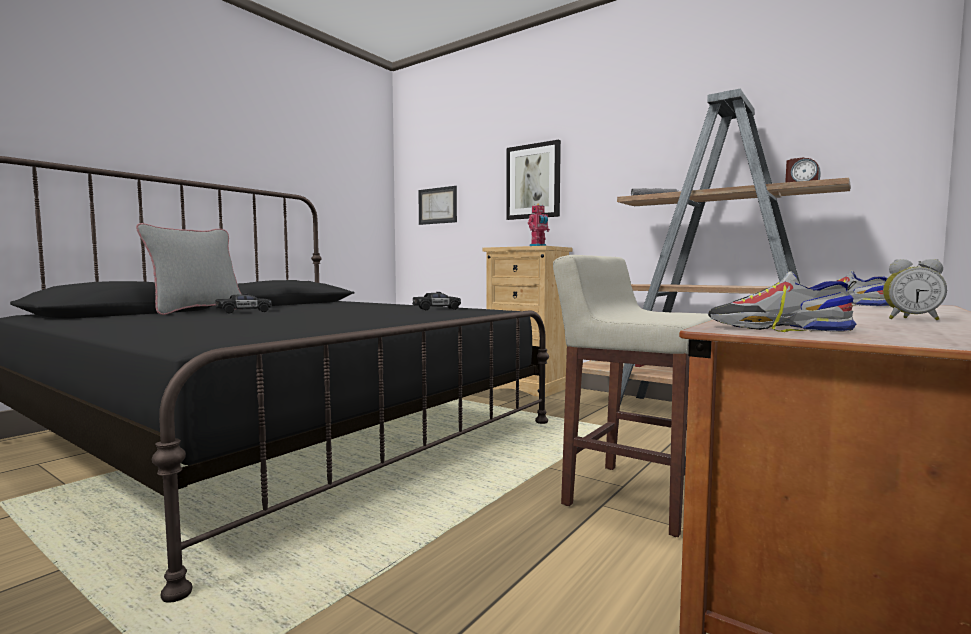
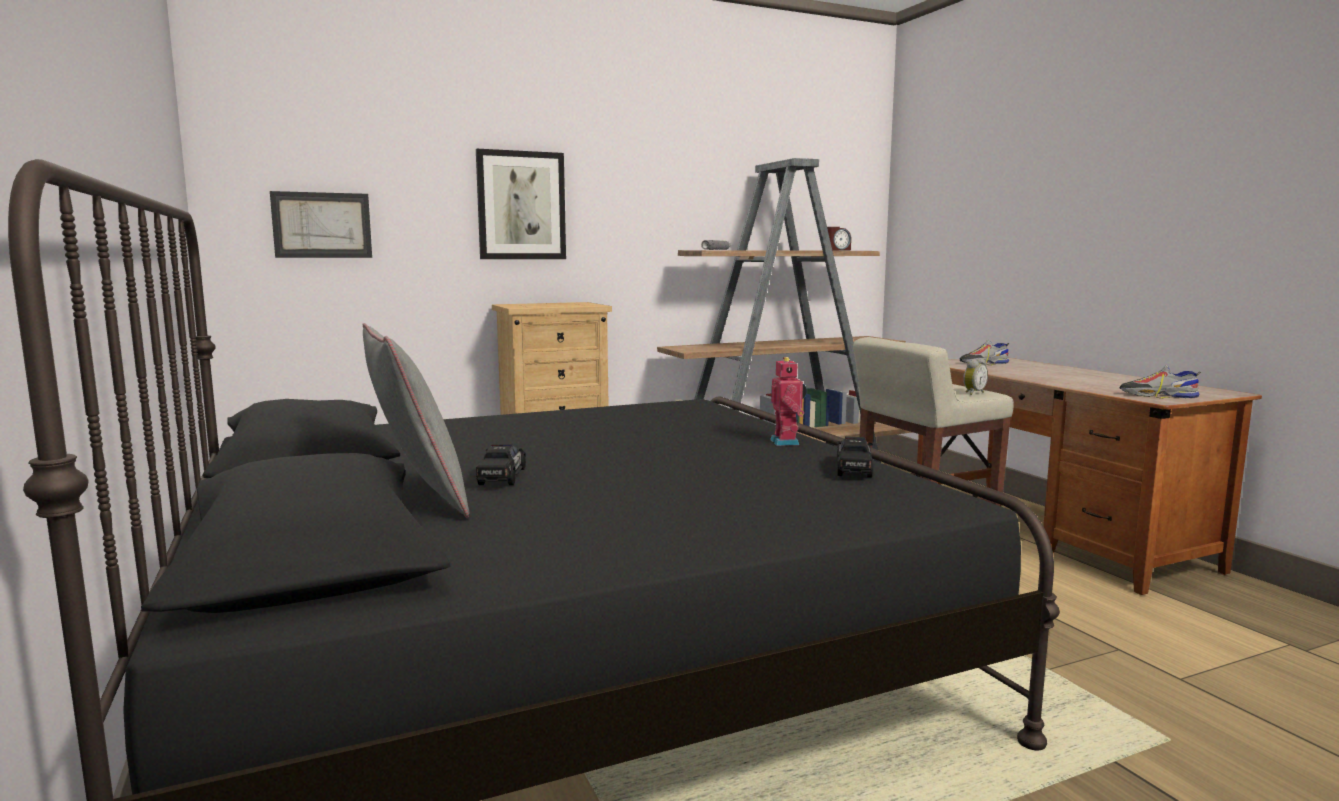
camera: 60 degrees left, 5 degrees up
(437, 309) = (631, 413): black toy car -> black toy car (853, 470)
(538, 246) = (580, 305): toy robot -> toy robot (787, 442)
(777, 328) = (1157, 395): shoe -> shoe turned 60 degrees clockwise
(910, 319) = (1103, 377): alarm clock -> alarm clock (972, 393)

